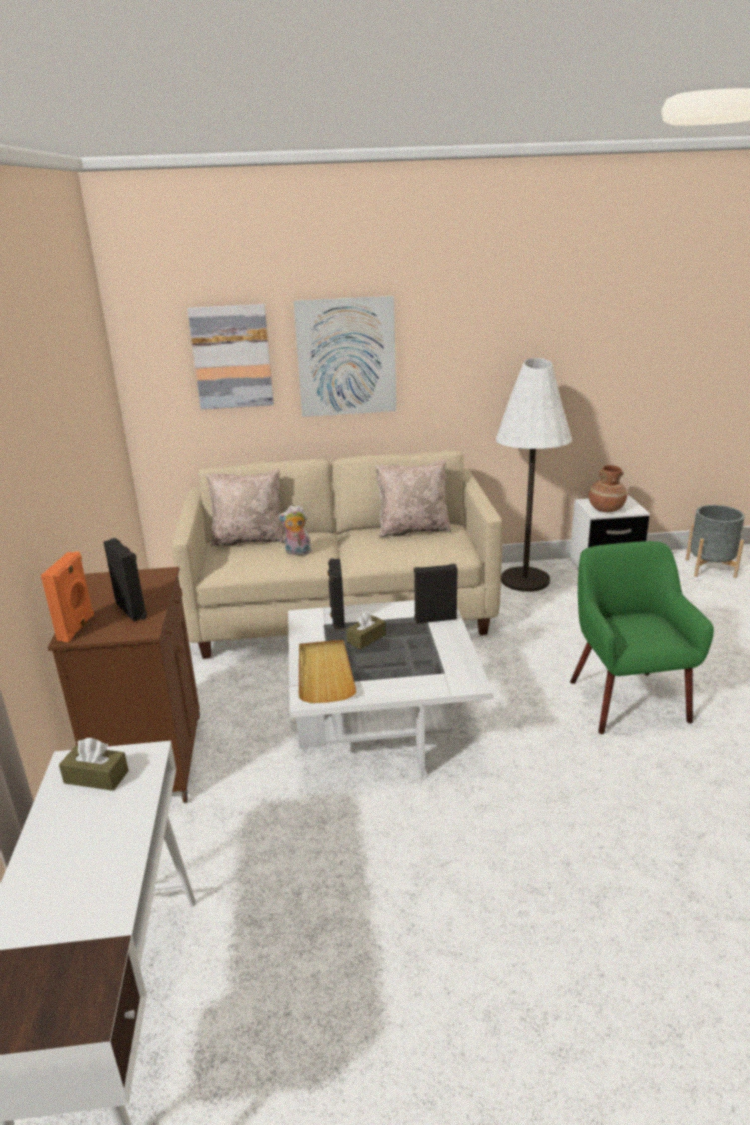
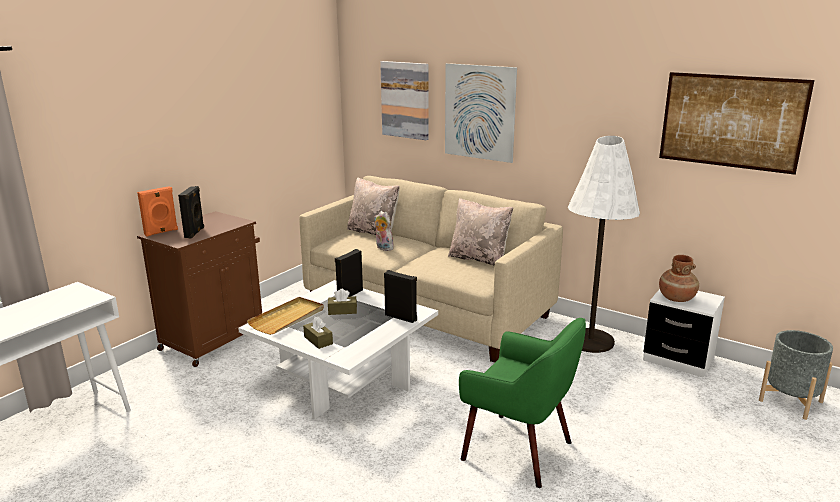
camera: 40 degrees right, 5 degrees down
(96, 777) = (67, 297): brown tissue box -> brown tissue box (318, 340)
(626, 326) = (731, 121): none -> picture
(626, 700) = (519, 450): green armchair -> green armchair turned 90 degrees clockwise

